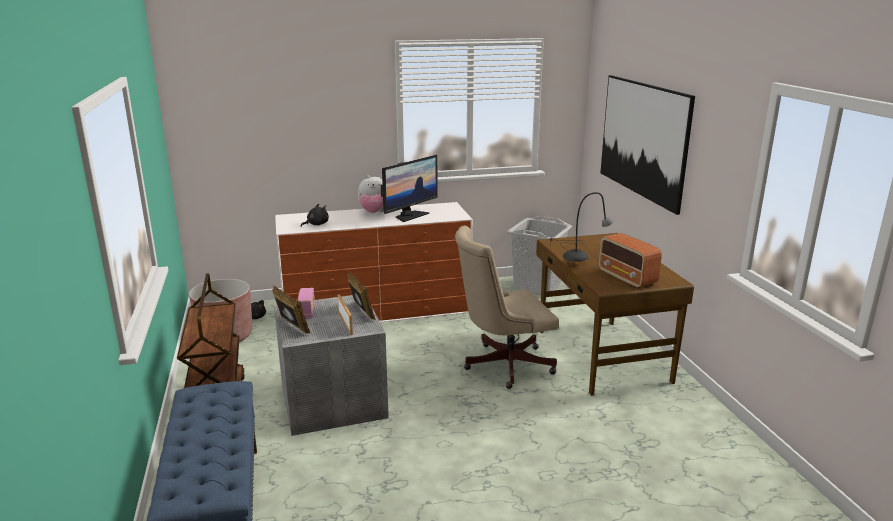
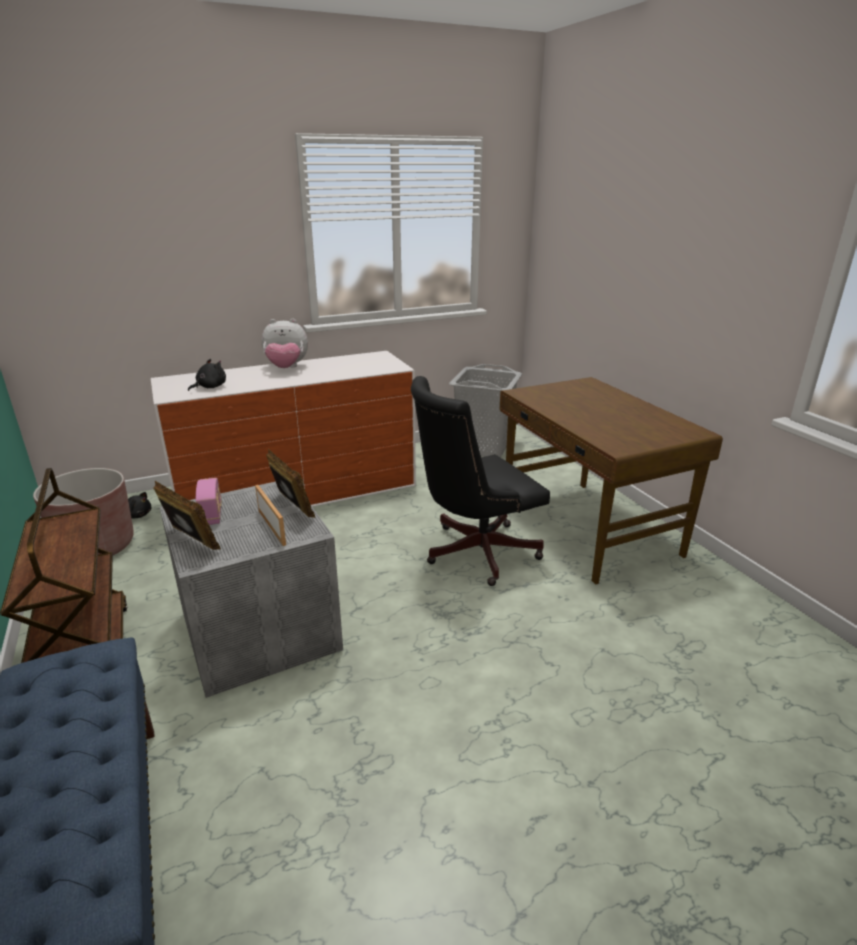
camera: 10 degrees left, 5 degrees up
(409, 215) = (333, 369): monitor -> none
(502, 365) = (474, 552): beige office chair -> black office chair
(577, 259) = (562, 412): grey table lamp -> none
(627, 278) = (638, 432): radio -> none
(643, 139) = (622, 257): picture -> none

